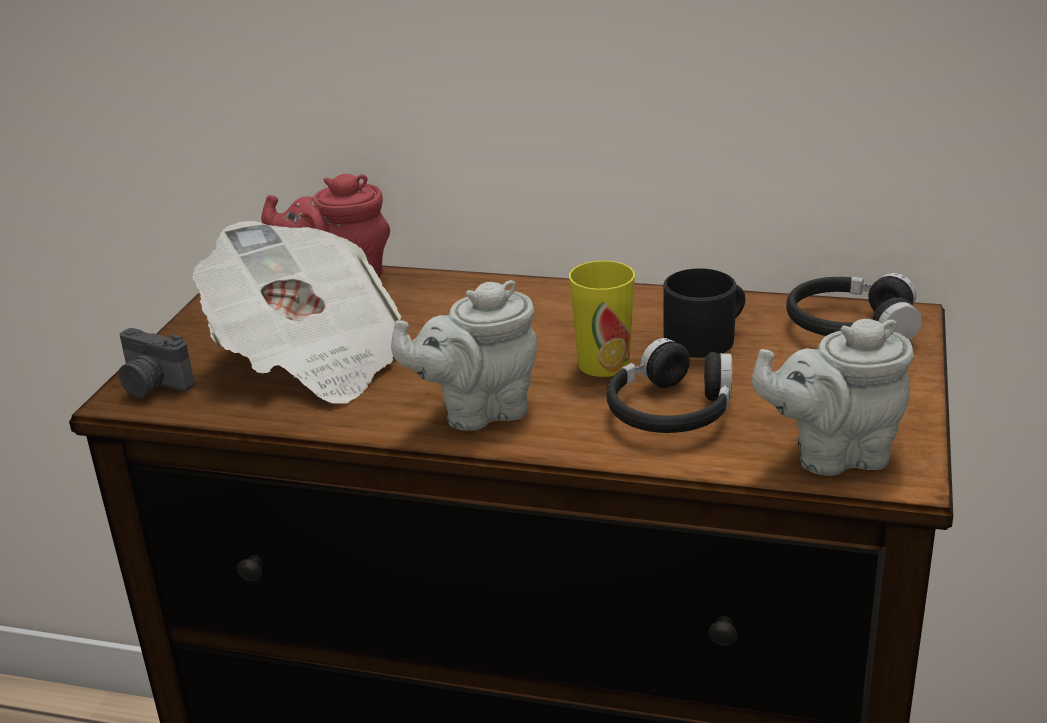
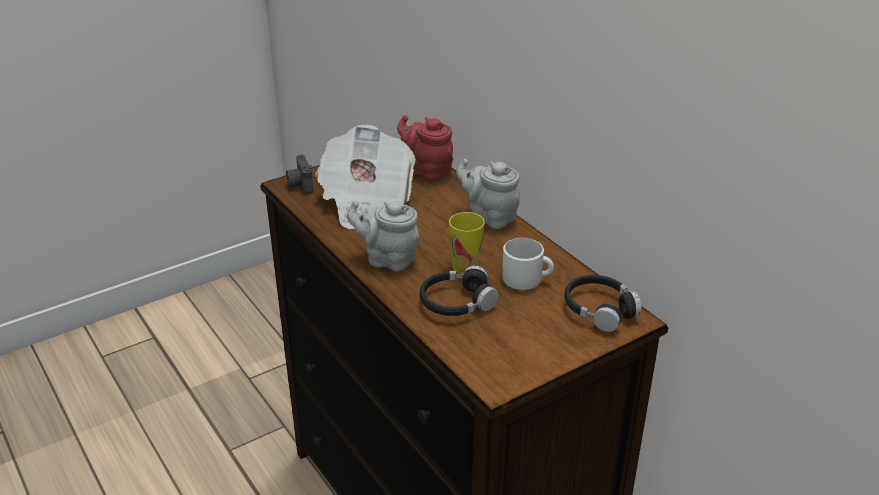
camera: 40 degrees right, 5 degrees up
(706, 338) = (527, 278): black mug -> white mug
(833, 454) = (486, 359): grey teapot -> grey teapot (489, 217)

